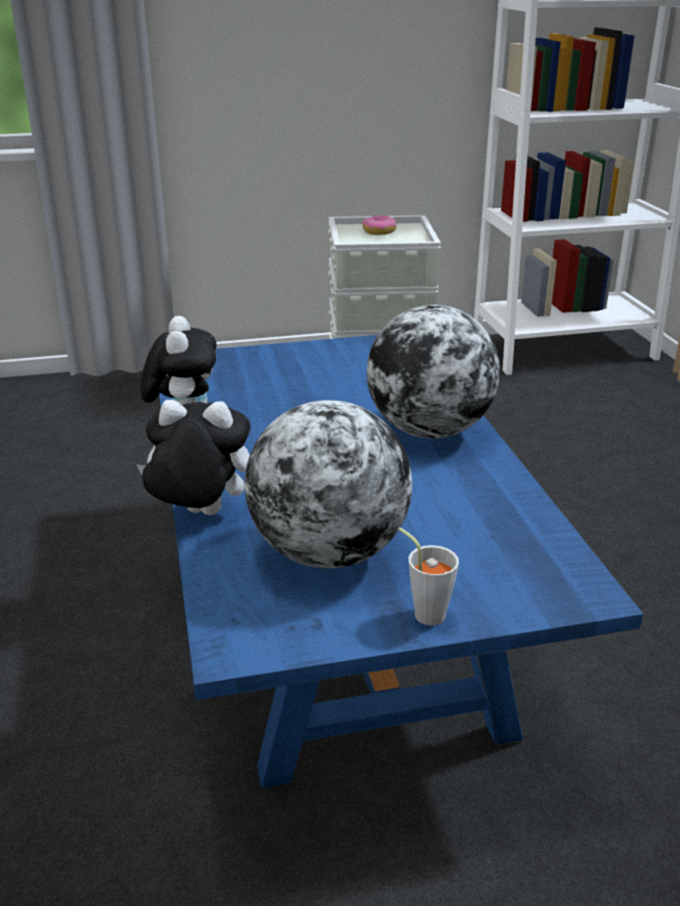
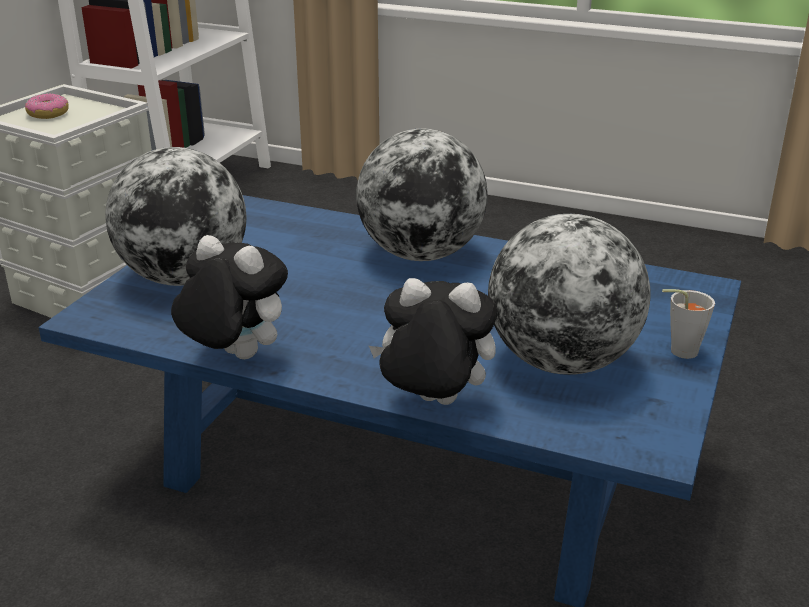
camera: 55 degrees left, 0 degrees up
(199, 515) = (433, 403): plush toy -> plush toy turned 60 degrees clockwise
(268, 366) = (184, 277): none -> globe

